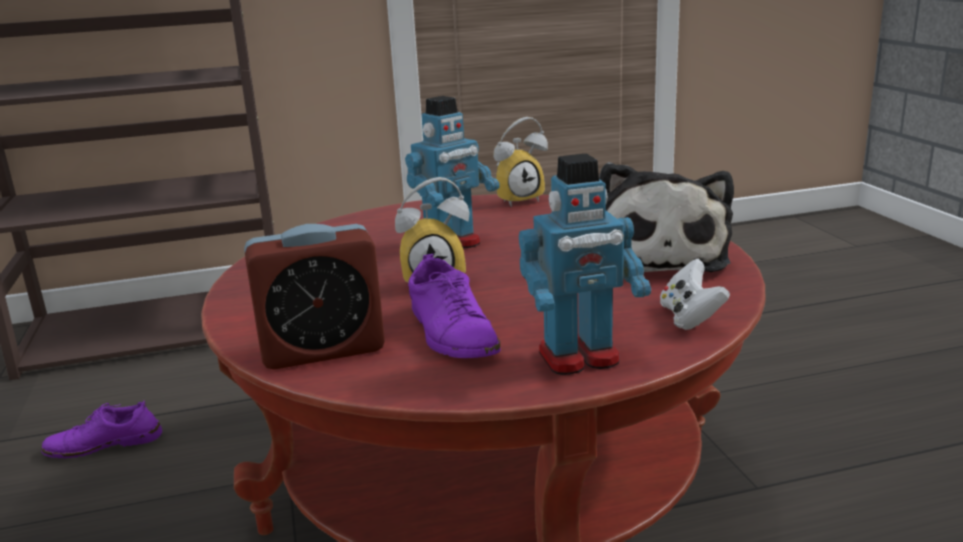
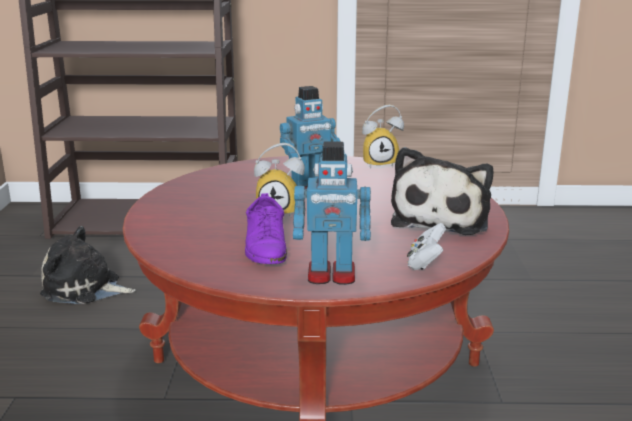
camera: 15 degrees right, 0 degrees up
(104, 444) = (85, 289): purple shoe -> plush toy
(322, 350) = (182, 244): alarm clock -> none

